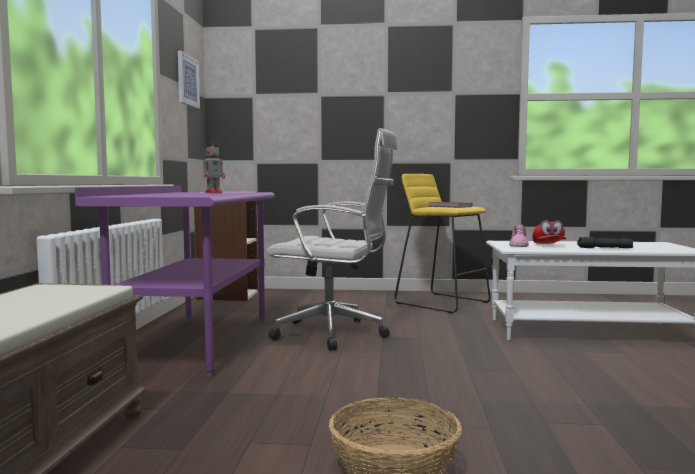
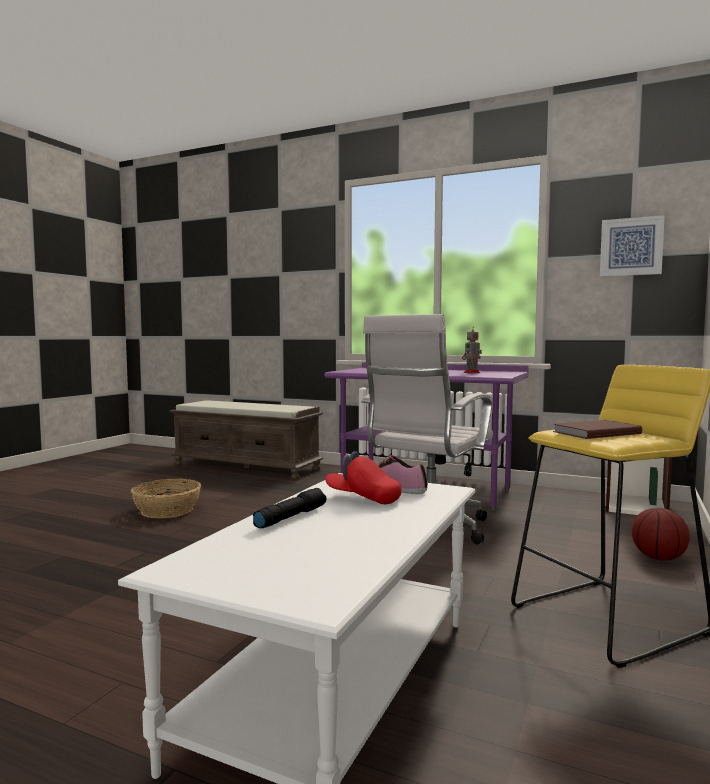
camera: 110 degrees right, 0 degrees up
(343, 295) = (659, 558): none -> basketball

